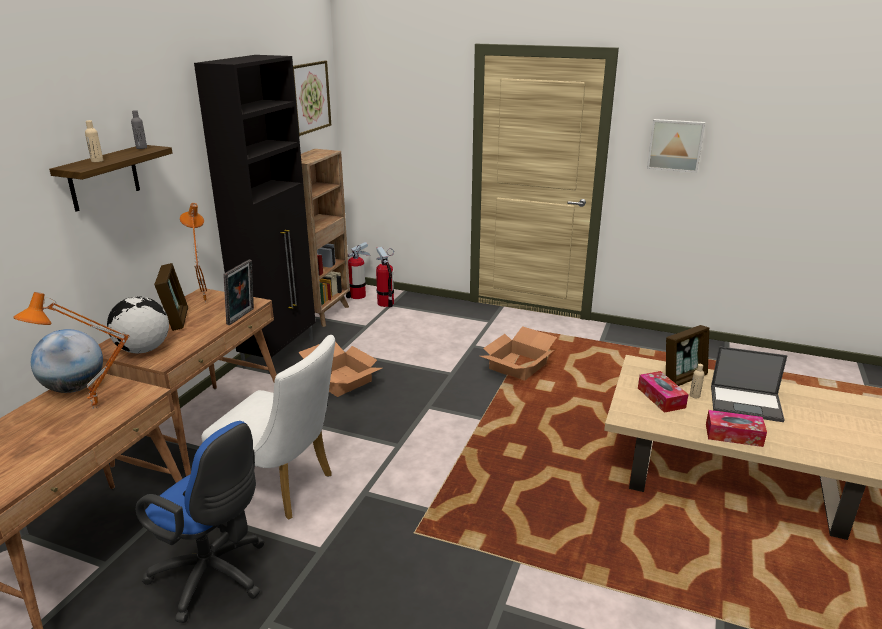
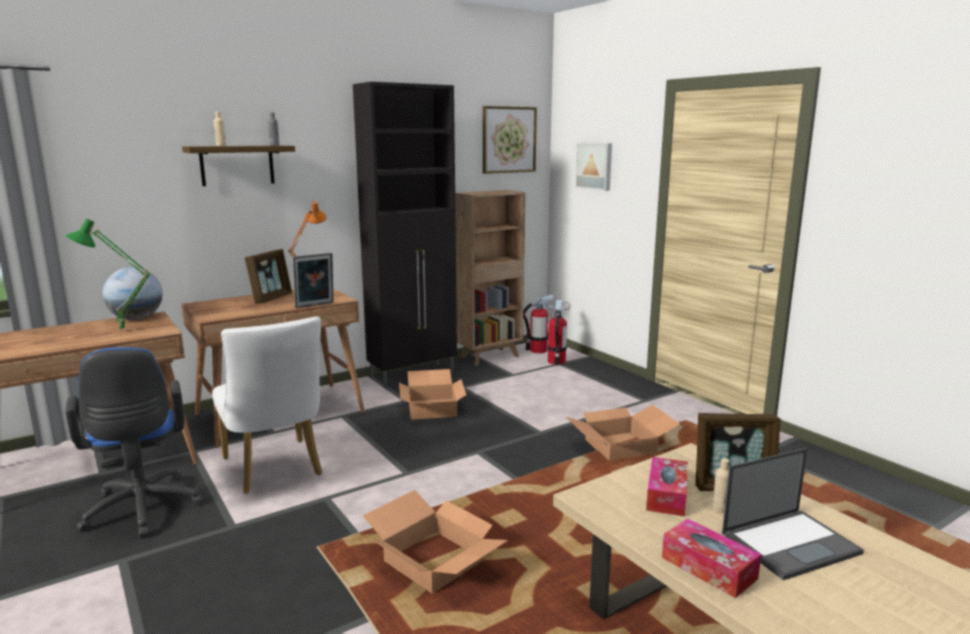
camera: 35 degrees right, 10 degrees down
(95, 409) = (120, 332): orange table lamp -> green table lamp
(143, 350) = (215, 309): globe -> none
(508, 503) = (436, 561): none -> cardboard box
(675, 145) = (891, 194): picture -> picture (594, 166)
(746, 403) = (791, 542): laptop -> laptop turned 75 degrees counterclockwise

